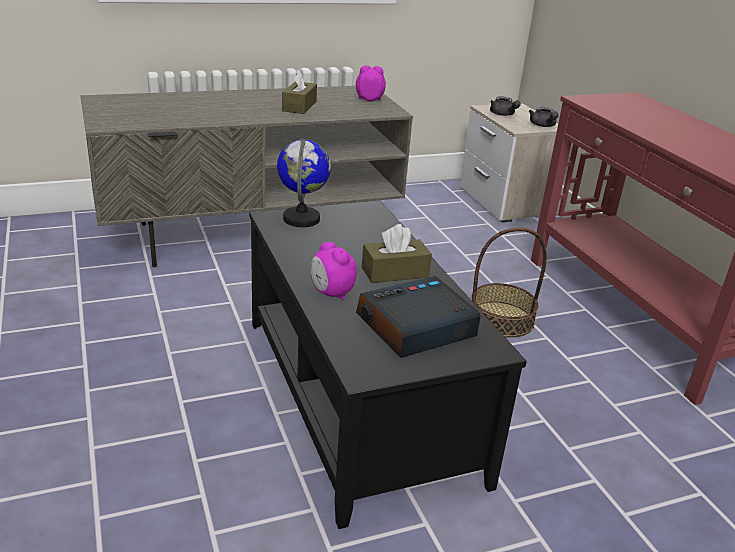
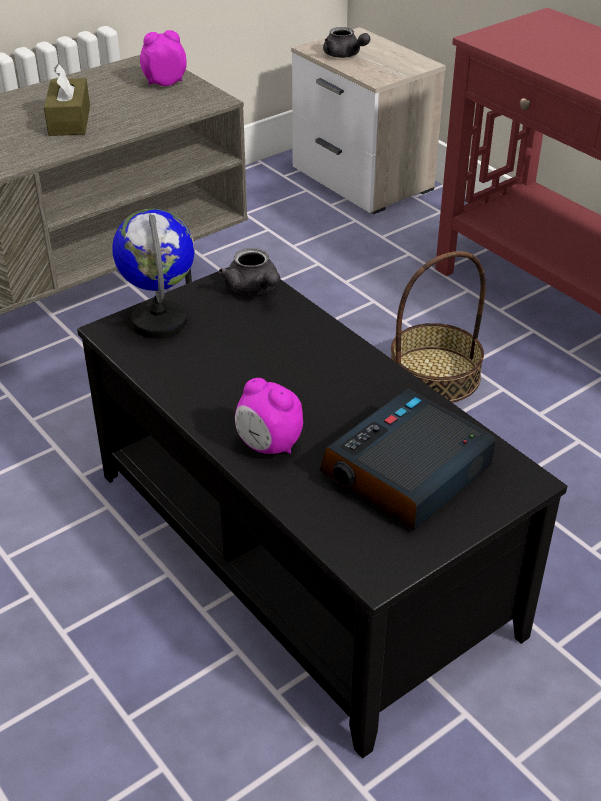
camera: 15 degrees left, 10 degrees up
(395, 272) = (334, 384): brown tissue box -> none
(543, 126) = (407, 65): grey teapot -> grey teapot (254, 289)

